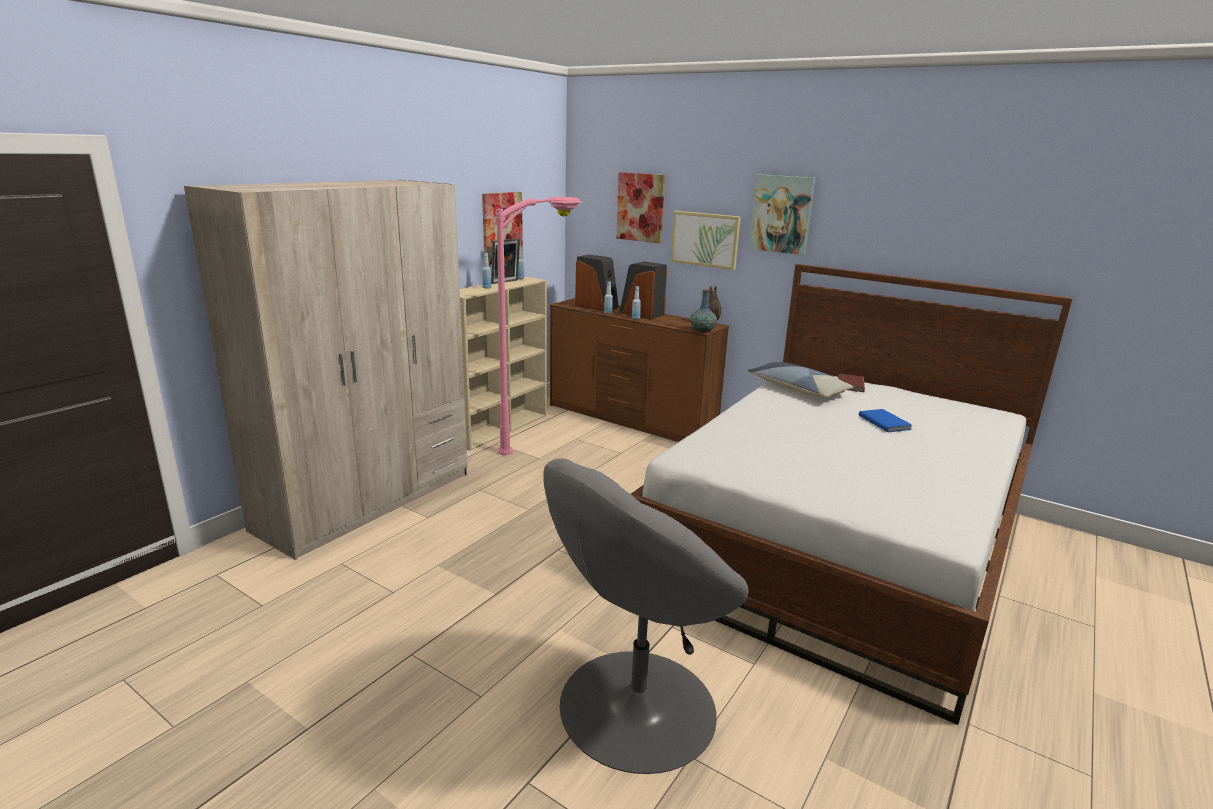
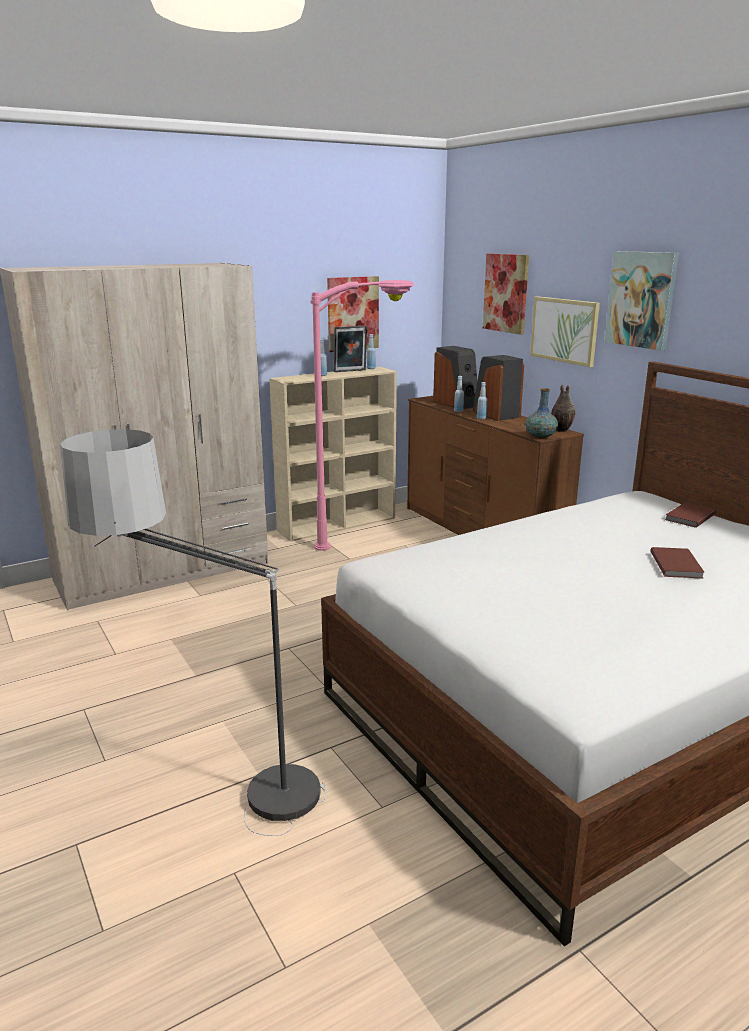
camera: 25 degrees right, 0 degrees up
(634, 707) = (224, 811): grey armchair -> floor lamp
(797, 389) = (610, 514): pillow -> none
(885, 422) = (677, 565): blue book -> brown book

